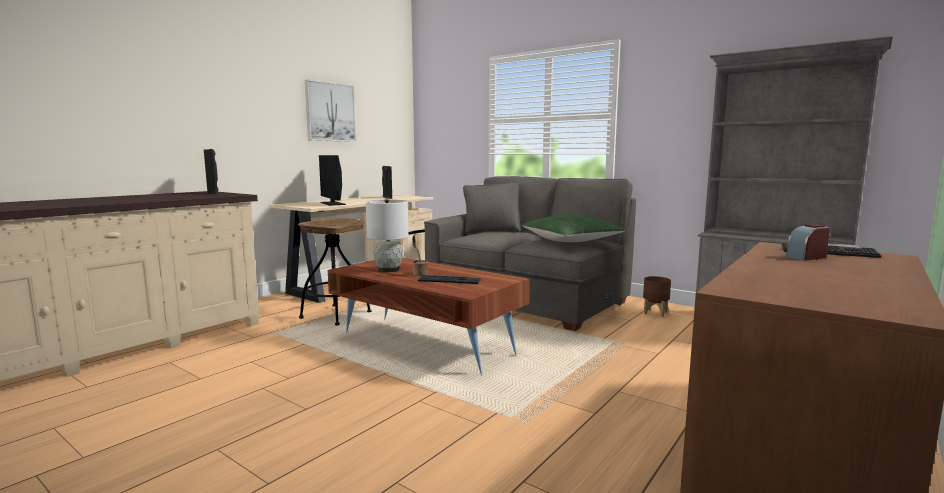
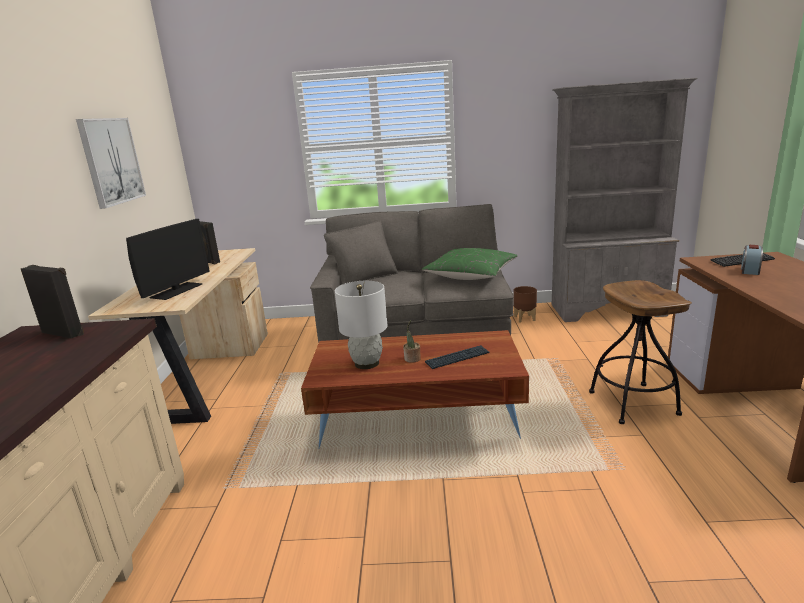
camera: 35 degrees left, 10 degrees up
(332, 203) = (176, 291): monitor -> monitor turned 90 degrees counterclockwise
(336, 315) = (260, 430): brown stool -> brown stool (633, 402)

